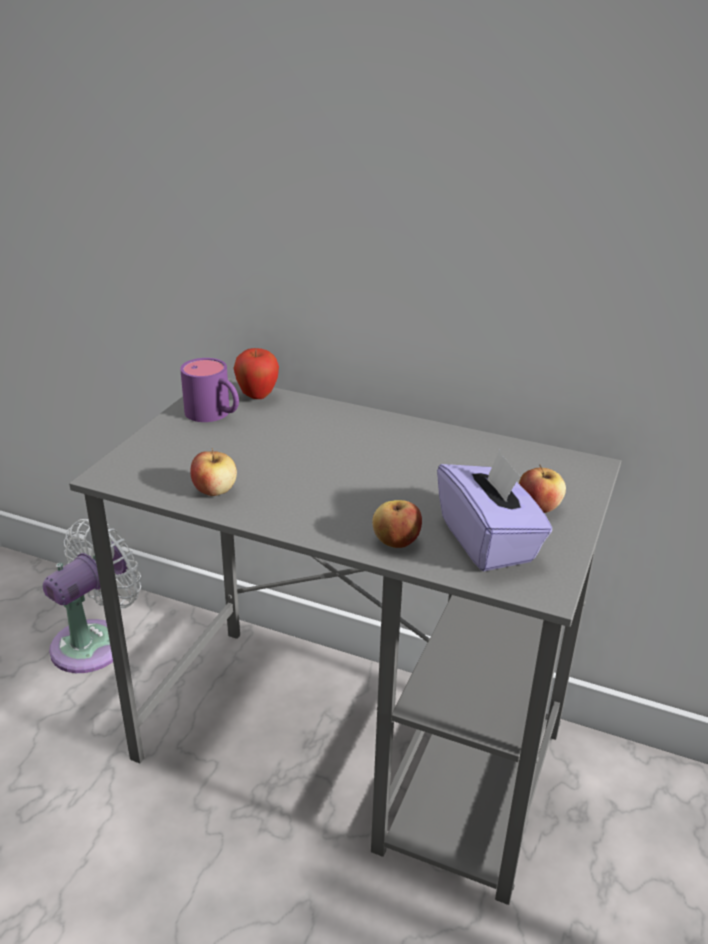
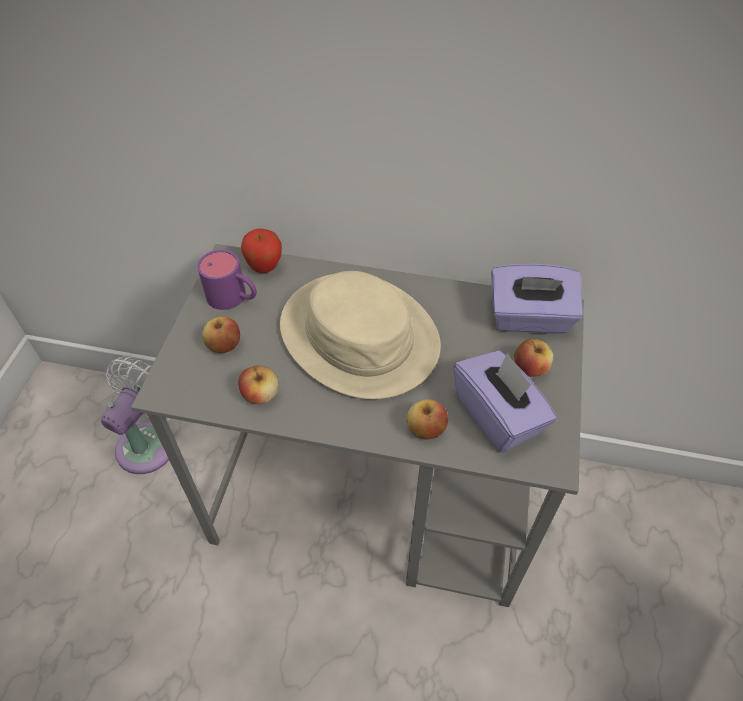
camera: 10 degrees left, 20 degrees up
(189, 448) = (224, 345): none -> apple
(344, 458) = (359, 335): none -> beige hat
(549, 467) = (529, 318): none -> purple tissue box

